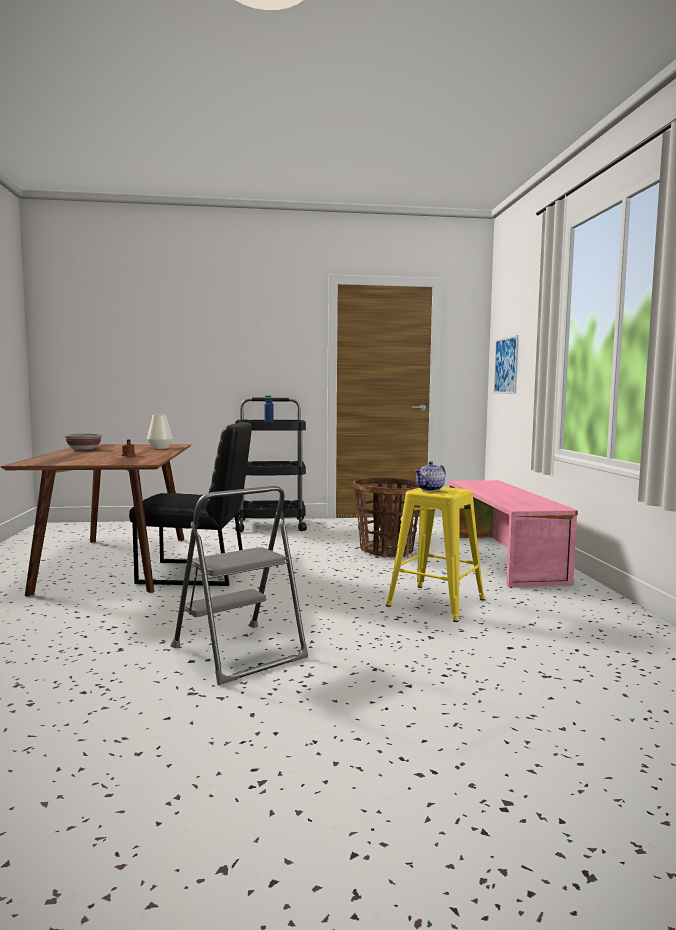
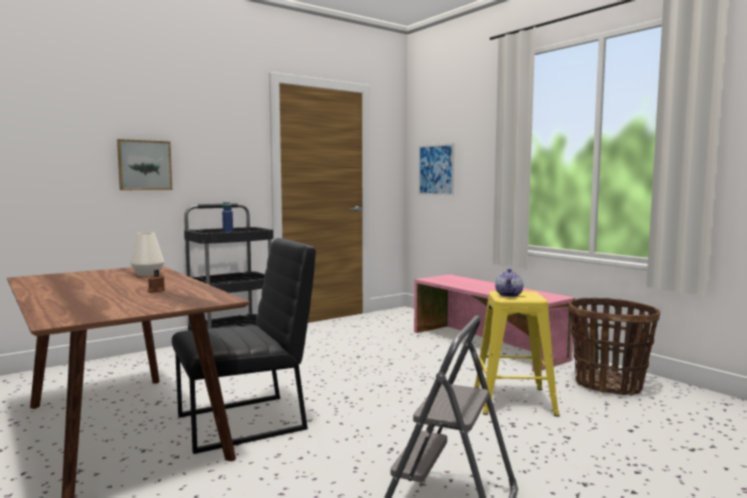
camera: 30 degrees left, 0 degrees up
(84, 449) = (49, 286): bowl -> none
(211, 363) = (144, 165): none -> picture
(387, 551) = (389, 355): basket -> basket (609, 385)

